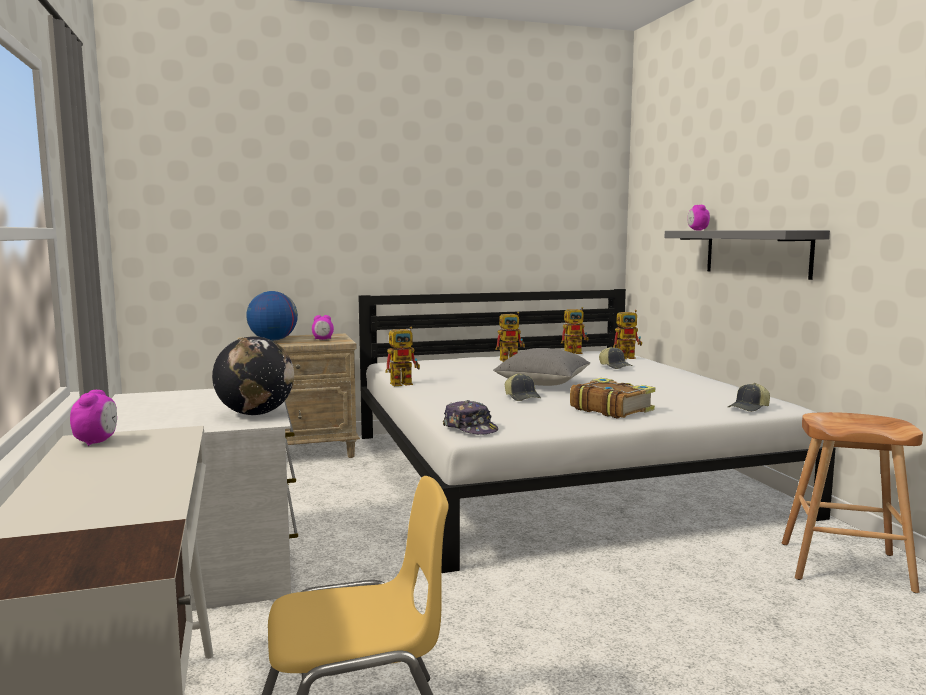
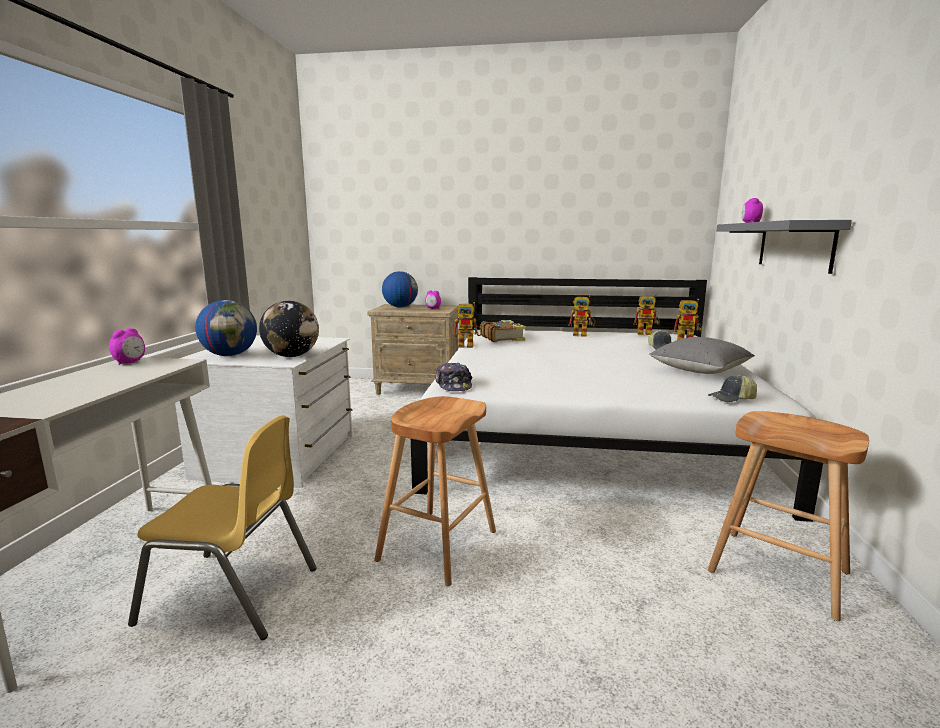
camera: 25 degrees right, 5 degrees up
(159, 422) = (230, 355): none -> globe
(522, 397) = (537, 365): cap -> none
(535, 619) = (437, 546): none -> brown stool
(542, 383) = (573, 356): grey pillow -> grey pillow (699, 371)
(611, 409) = (595, 384): book -> book (502, 338)

